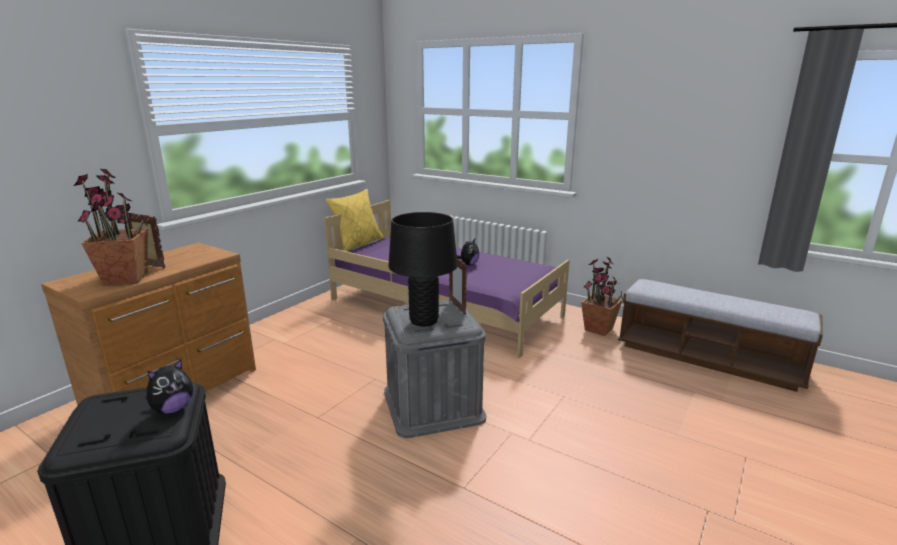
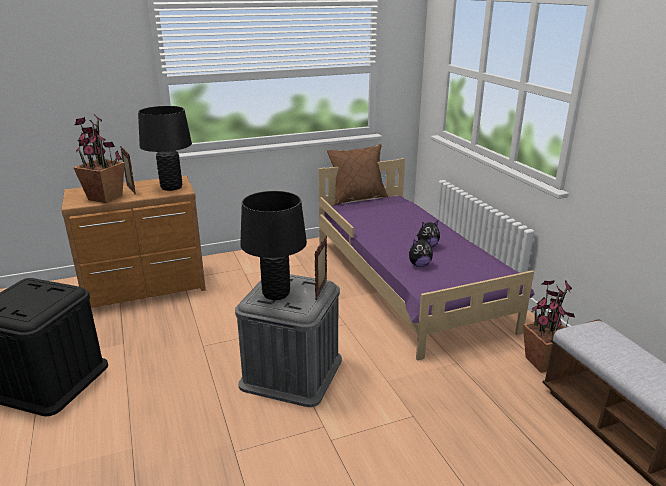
camera: 35 degrees right, 5 degrees up
(173, 409) = (48, 304): plush toy -> plush toy (419, 265)
(201, 254) = (171, 187): none -> black table lamp
(357, 244) = (357, 198): yellow pillow -> brown pillow

